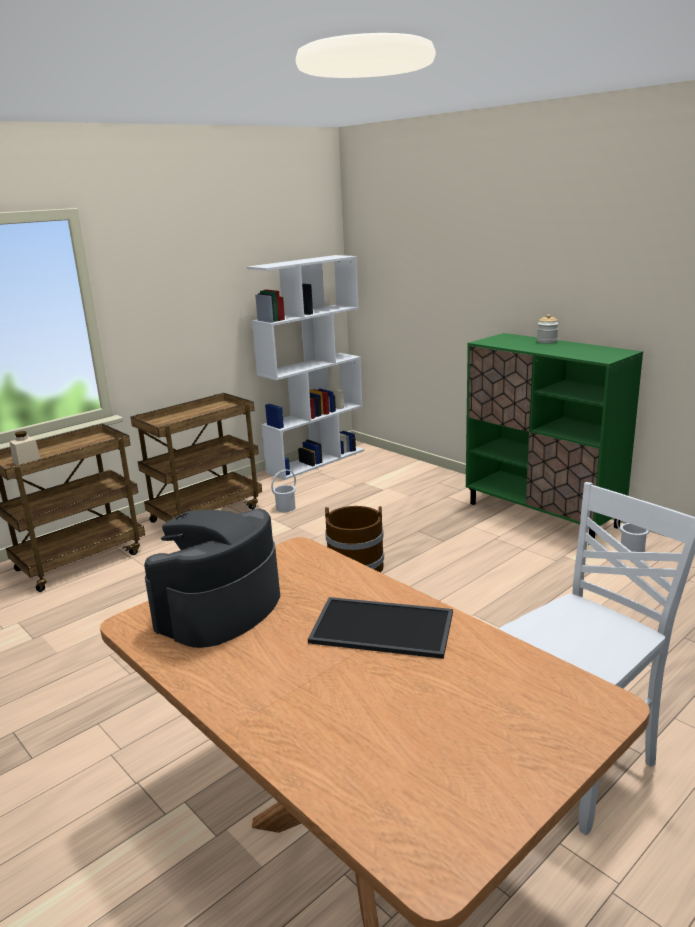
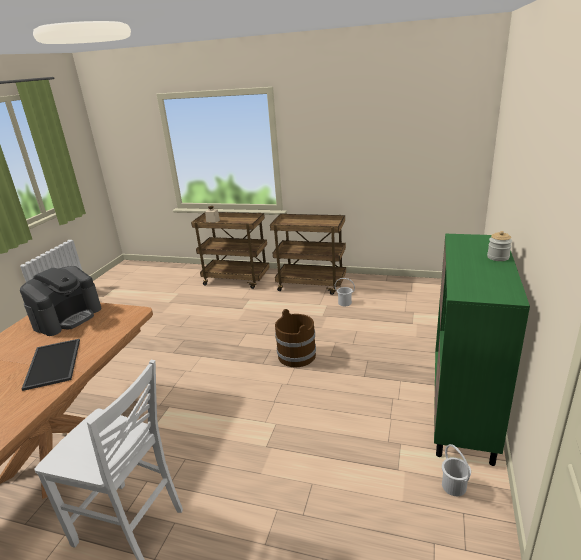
camera: 60 degrees right, 5 degrees up
(219, 609) = (68, 317): coffee machine -> coffee machine turned 120 degrees clockwise
(316, 461) = (422, 284): white bookcase -> none

